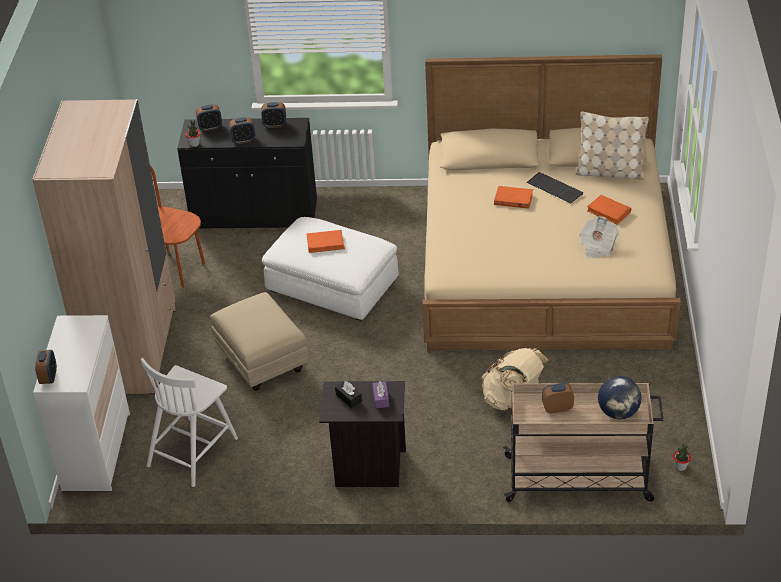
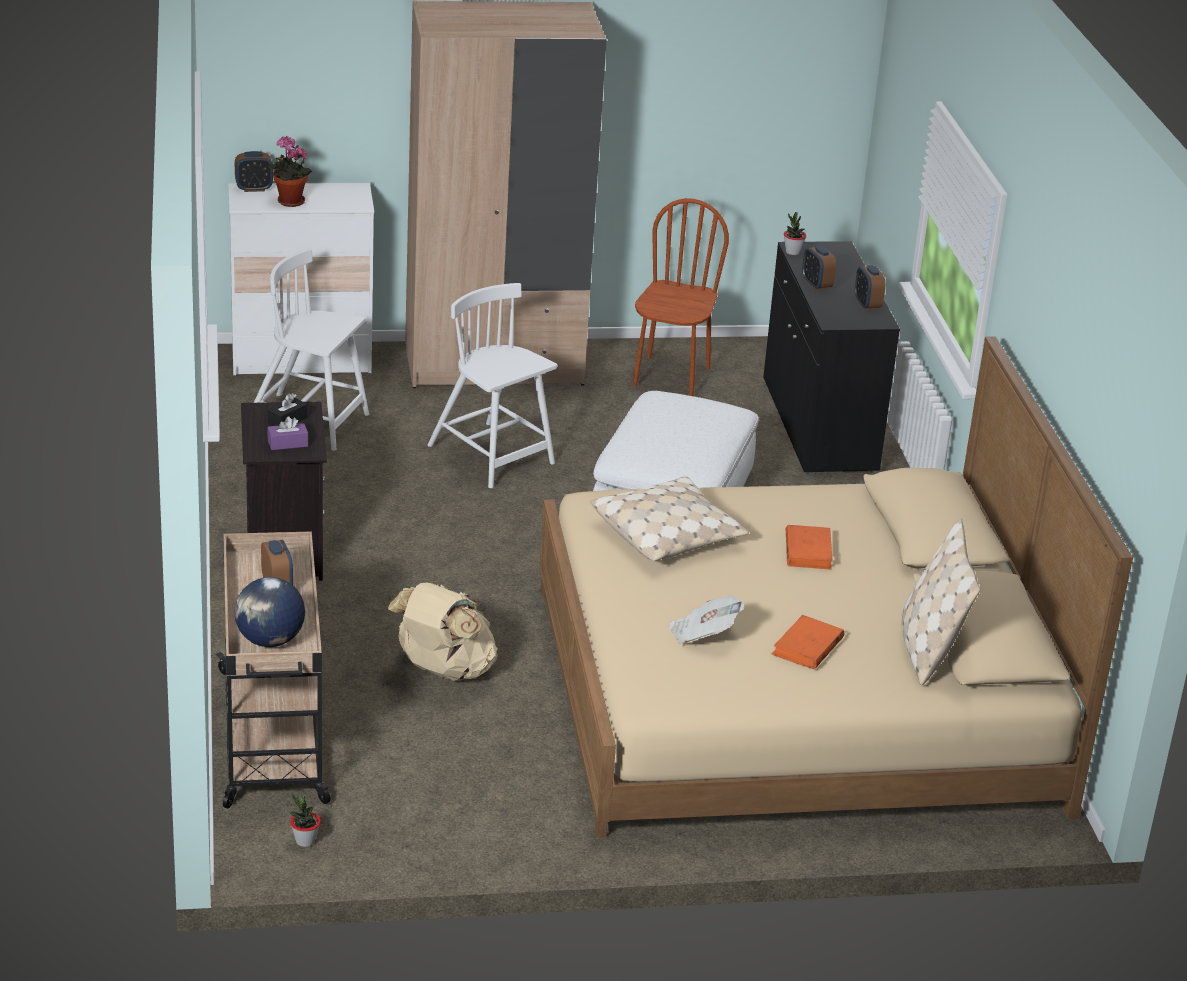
camera: 75 degrees right, 10 degrees down
(80, 359) = (288, 202): none -> potted plant
(210, 127) = (839, 260): alarm clock -> none
(261, 360) = (492, 456): beige ottoman -> white chair
(325, 243) = (681, 424): orange book -> none
(491, 248) = (668, 534): none -> beige pillow
(554, 189) = (853, 590): keyboard -> none

